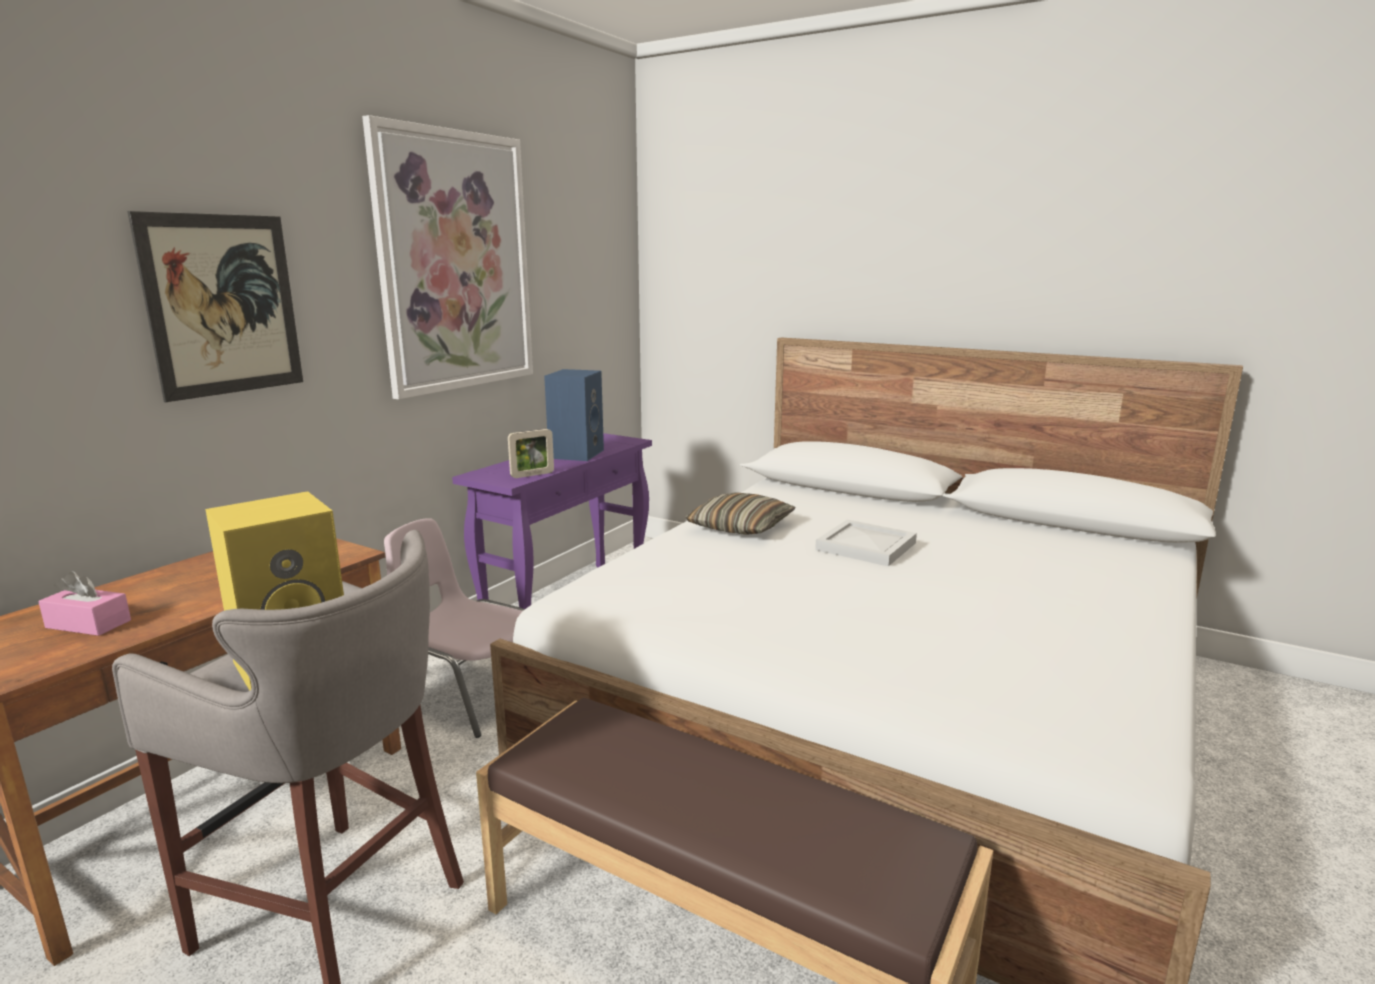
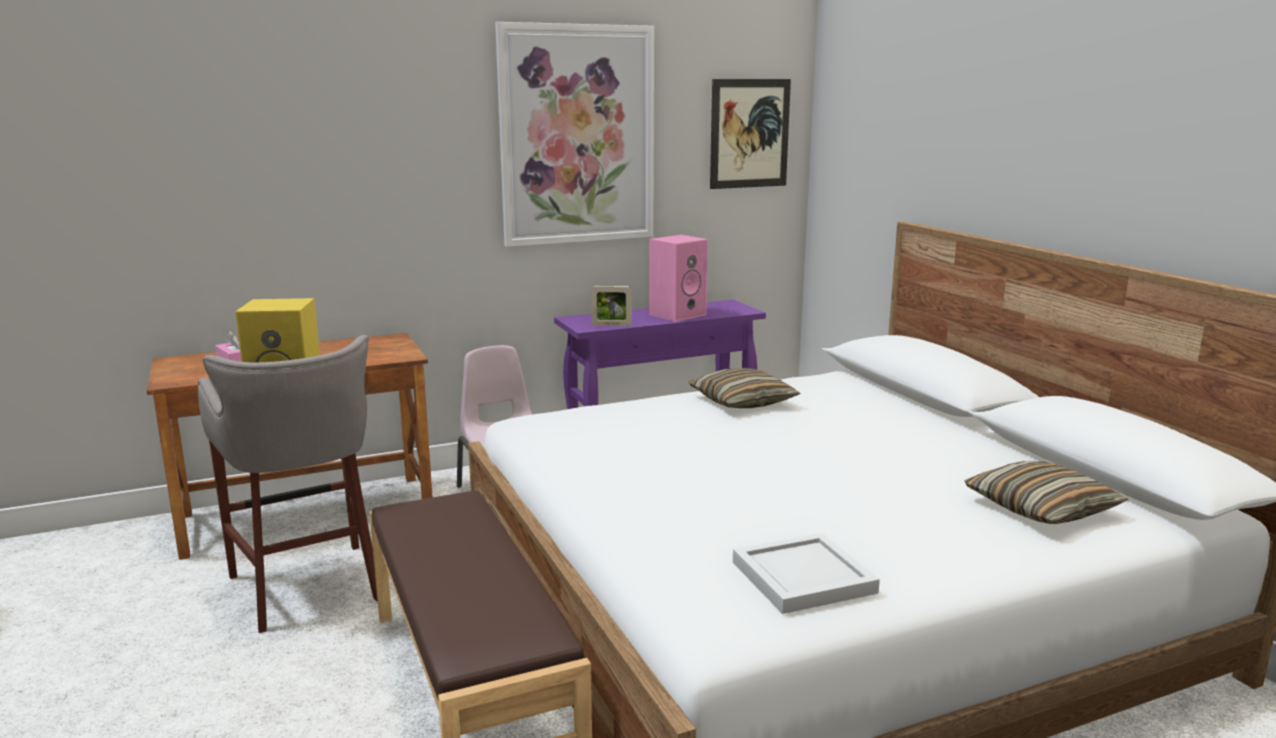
camera: 35 degrees right, 0 degrees up
(223, 305) = (370, 167): picture -> picture (749, 133)
(576, 453) = (677, 314): blue speaker -> pink speaker
(867, 546) = (820, 440): white tray -> white tray (805, 578)
(1095, 561) = (1041, 508): none -> pillow

